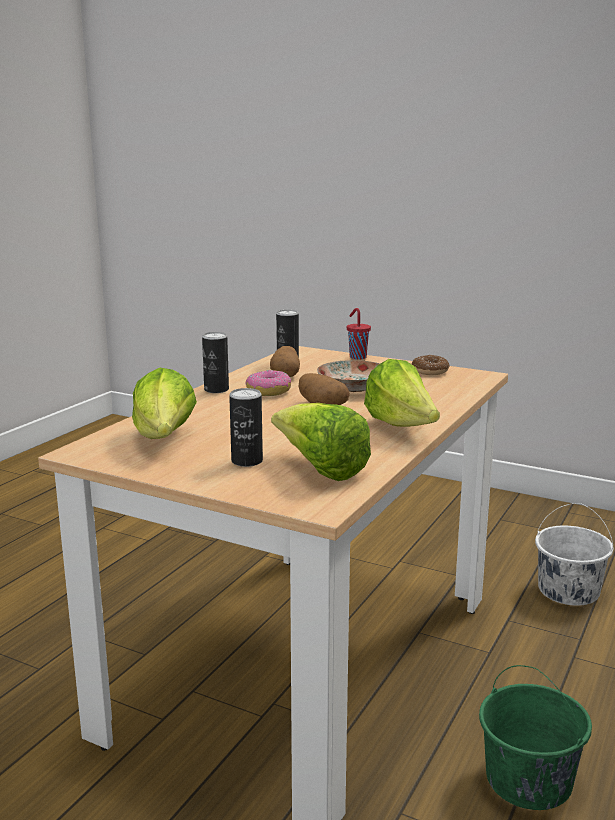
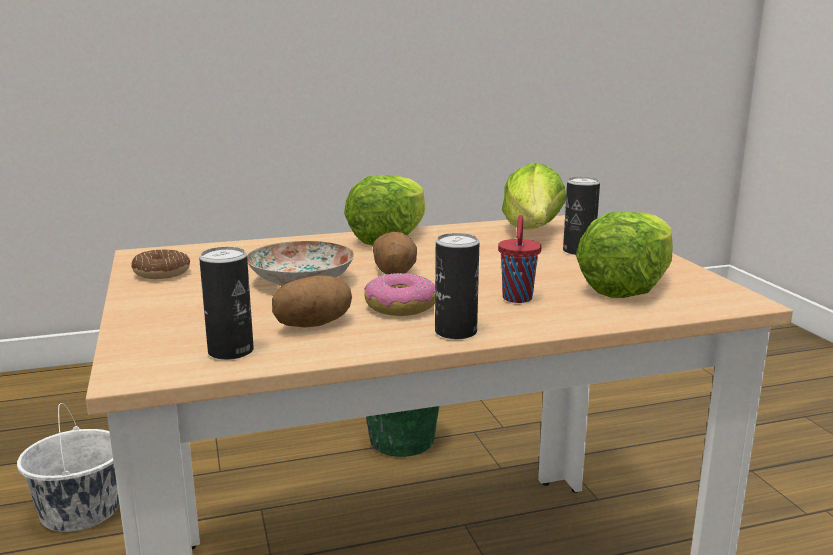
camera: 135 degrees left, 0 degrees up
(357, 357) = (132, 322): red cup -> red cup (517, 299)

